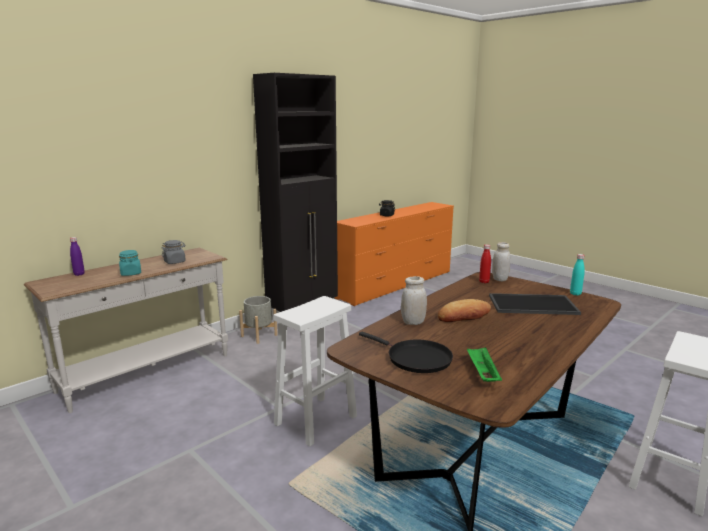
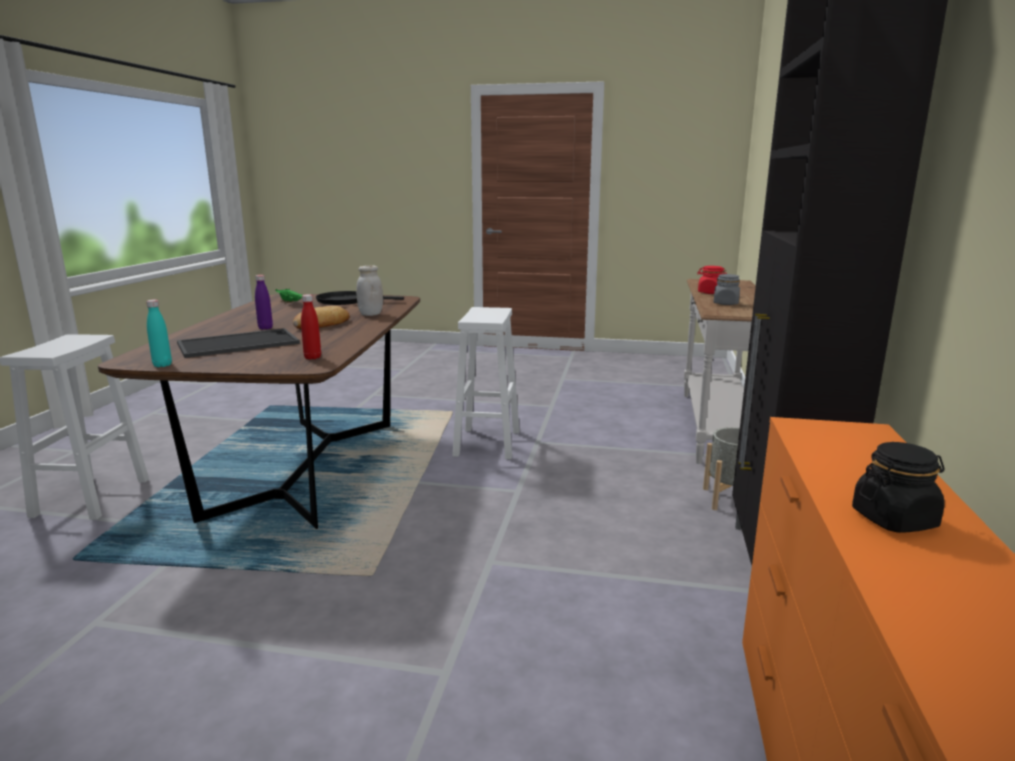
camera: 145 degrees right, 0 degrees up
(79, 274) = (744, 287): purple bottle -> purple bottle (265, 328)
(131, 273) = (710, 292): turquoise jar -> red jar
(500, 279) = (287, 365): white jar -> none

